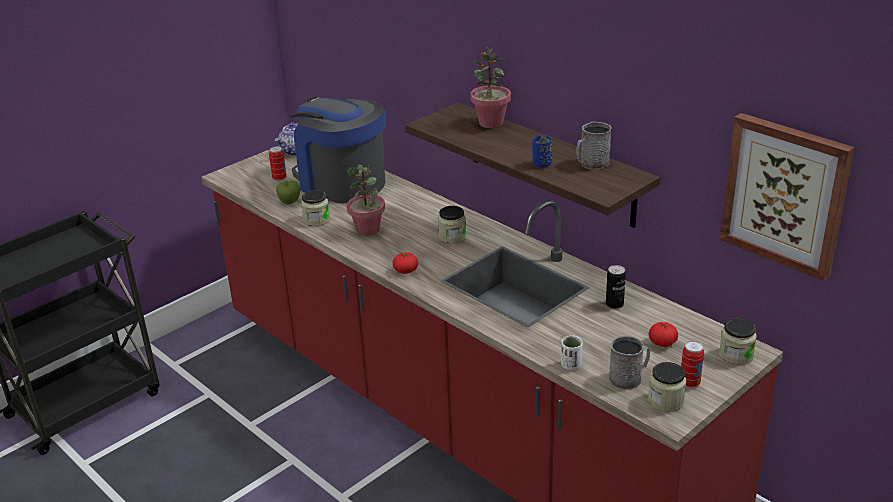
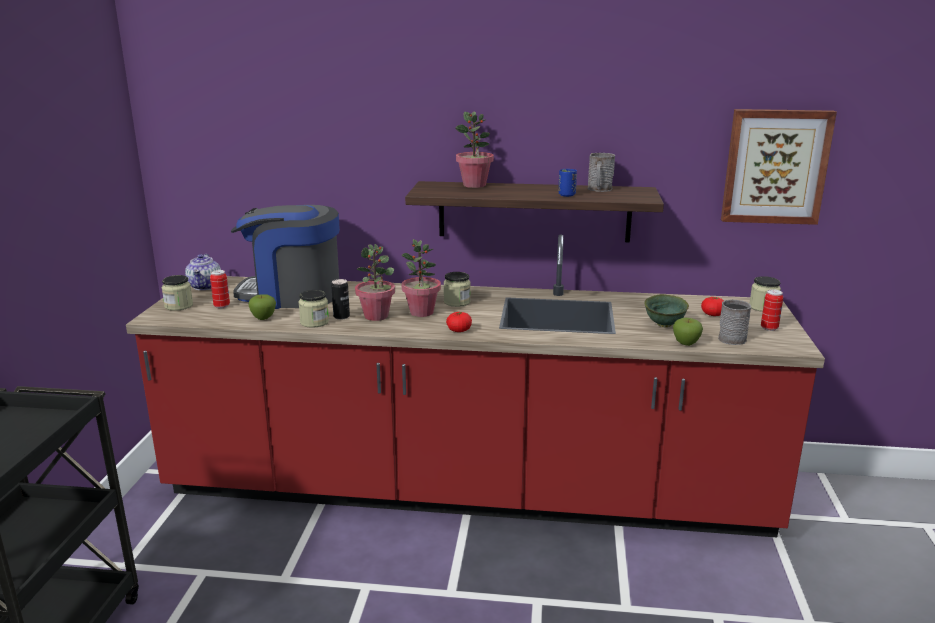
camera: 40 degrees left, 10 degrees down
(407, 239) = (421, 312): none -> potted plant
(571, 365) = (686, 343): white cup -> apple
(591, 336) = (665, 325): none -> green bowl
(614, 304) = (644, 305): can -> can (341, 316)
(665, 401) = (776, 341): jar -> jar (179, 306)

